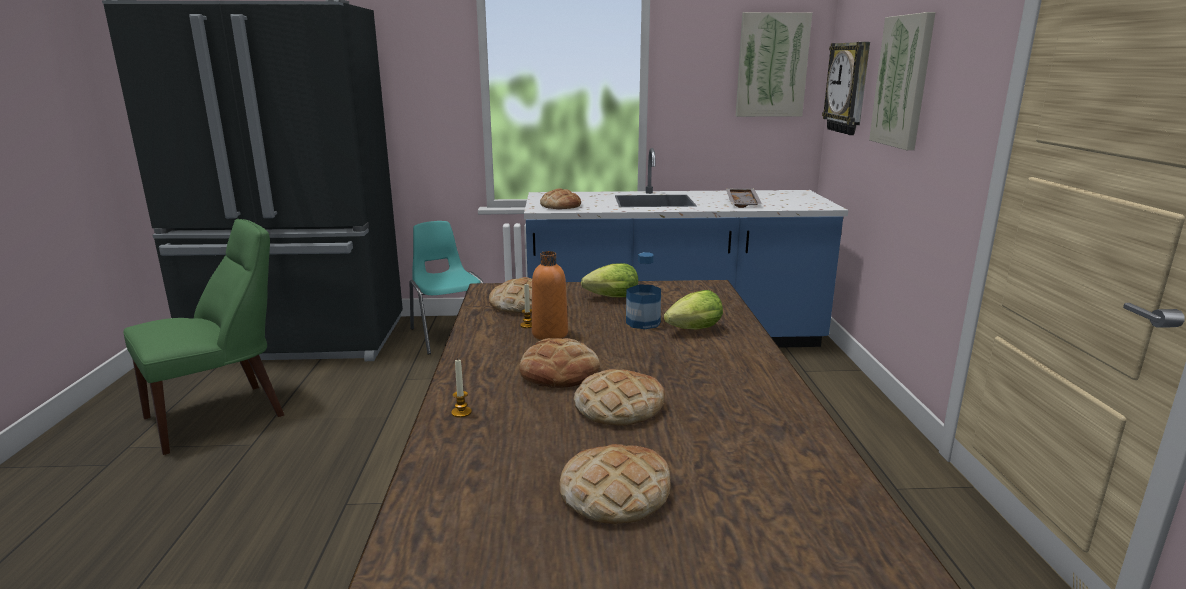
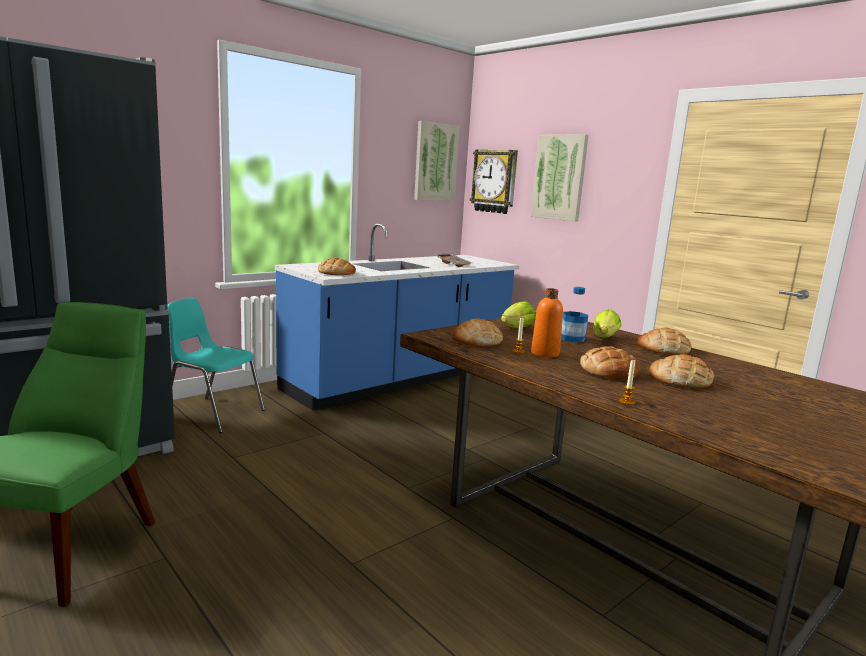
camera: 40 degrees left, 5 degrees down
(615, 492) = (781, 413): bread -> bread (663, 349)

